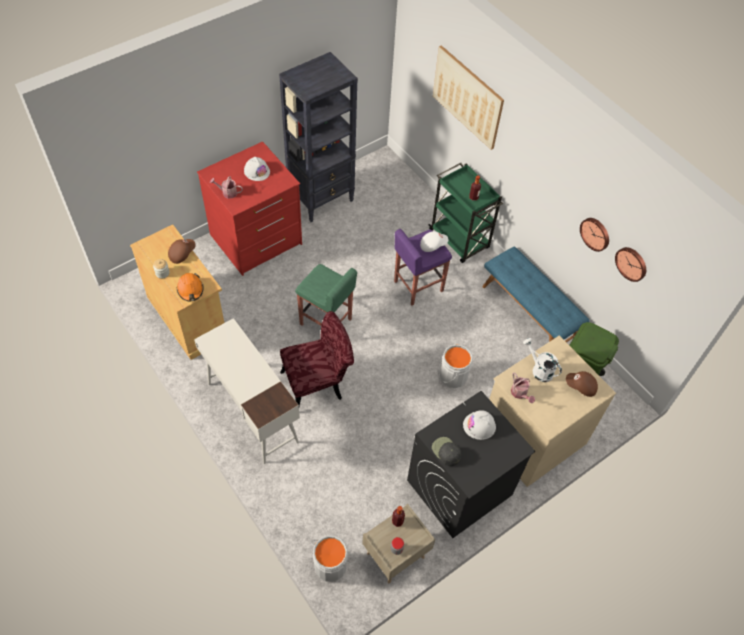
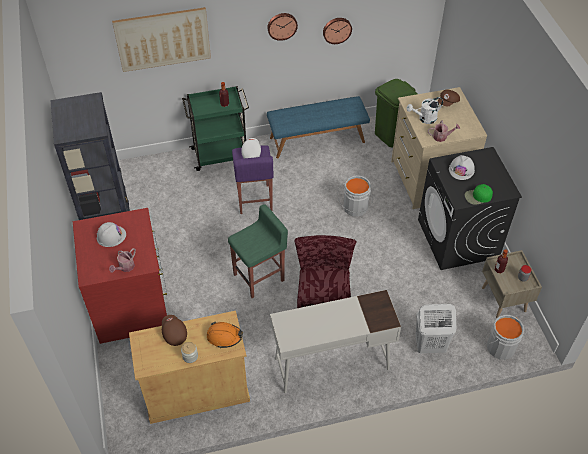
camera: 65 degrees left, 5 degrees down
(305, 494) = (429, 346): none -> white laundry basket
(446, 451) = (478, 196): black cap -> green cap
(632, 263) = (376, 21): wall clock -> wall clock (282, 25)

